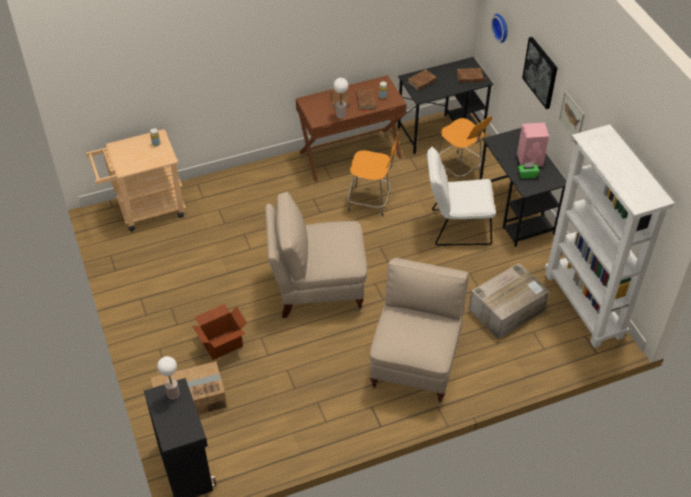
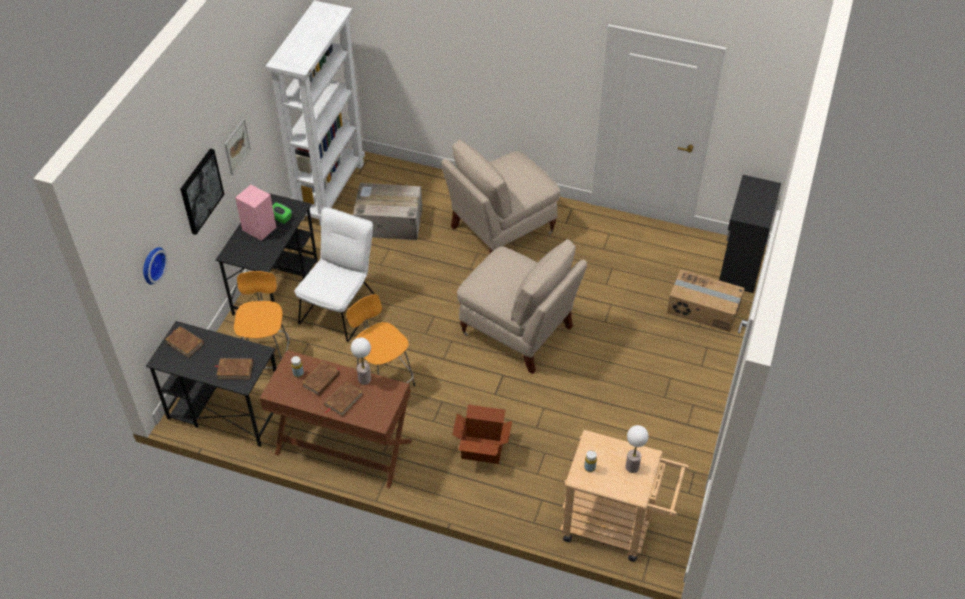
camera: 140 degrees left, 0 degrees up
(173, 394) = (747, 213): table lamp -> table lamp (632, 467)
(222, 344) = (643, 336): cardboard box -> cardboard box (482, 450)
(455, 227) = (341, 307): white chair -> white chair turned 105 degrees counterclockwise

